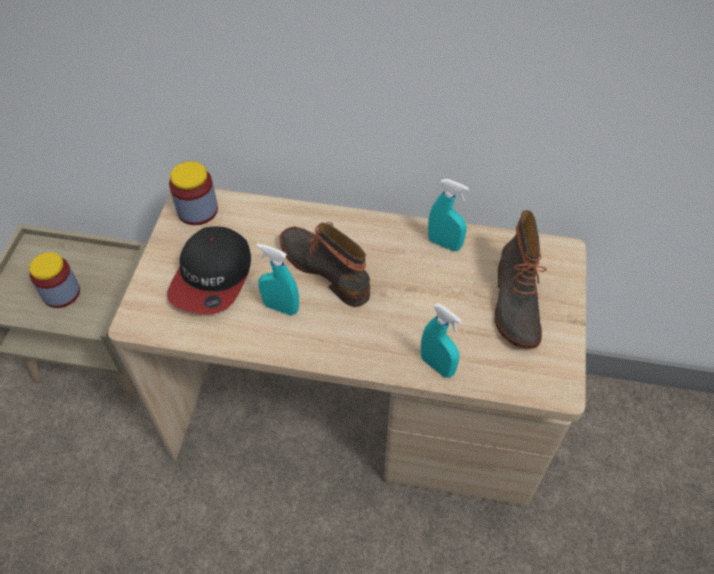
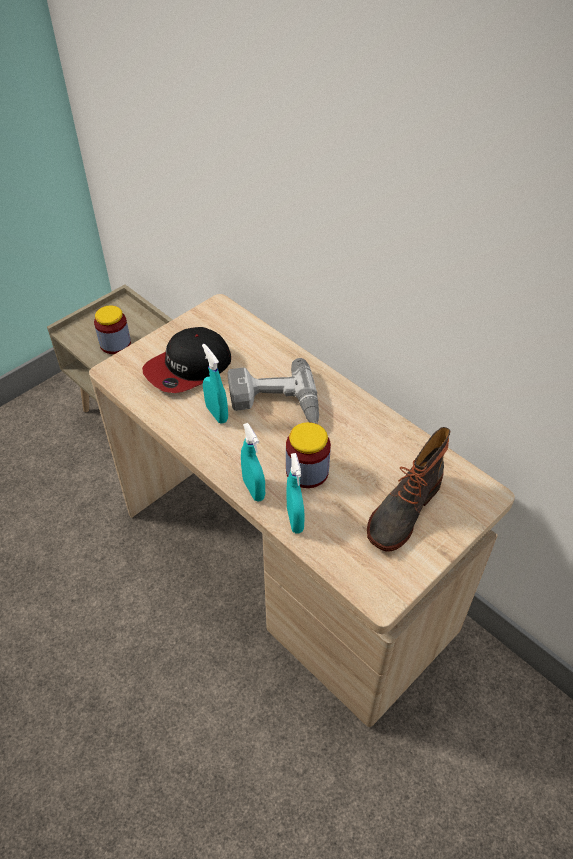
camera: 35 degrees right, 5 degrees down
(197, 210) = (219, 317): jar -> jar (307, 471)
(326, 269) = (274, 404): boot -> power drill
(444, 244) = (385, 434): turquoise spray bottle -> turquoise spray bottle (253, 489)

